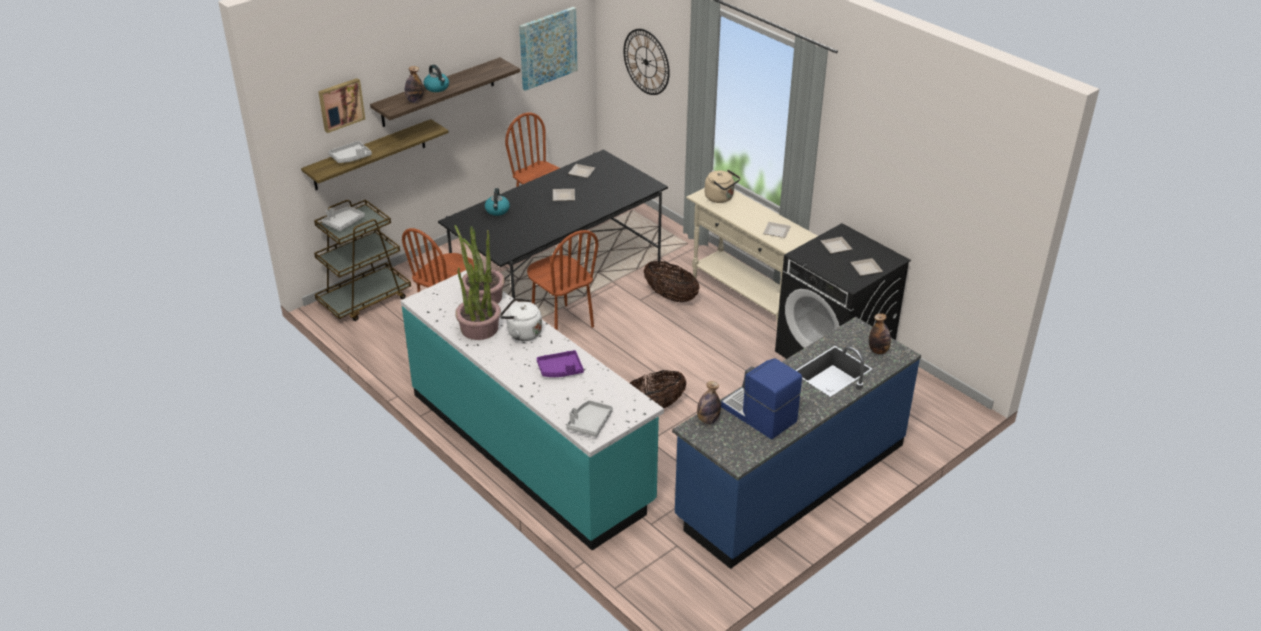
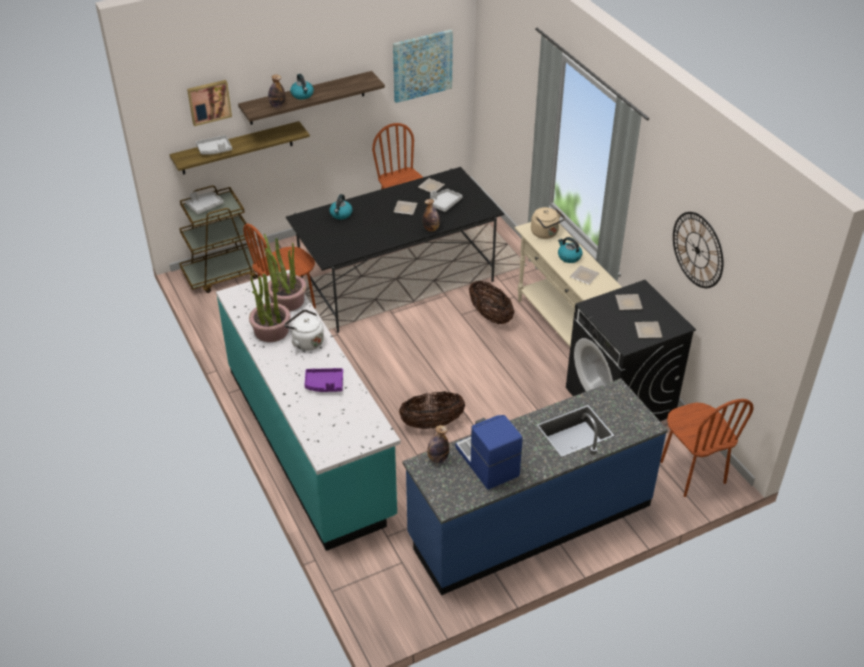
camera: 15 degrees right, 5 degrees up
(562, 323) = (382, 326): brown chair -> brown chair (692, 472)
(589, 423) = (328, 442): grey tray -> grey tray (444, 203)
(646, 62) = (509, 90): wall clock -> wall clock (697, 250)
(753, 216) = (569, 257): none -> kettle
(878, 350) = (627, 417): bottle -> bottle (431, 229)

